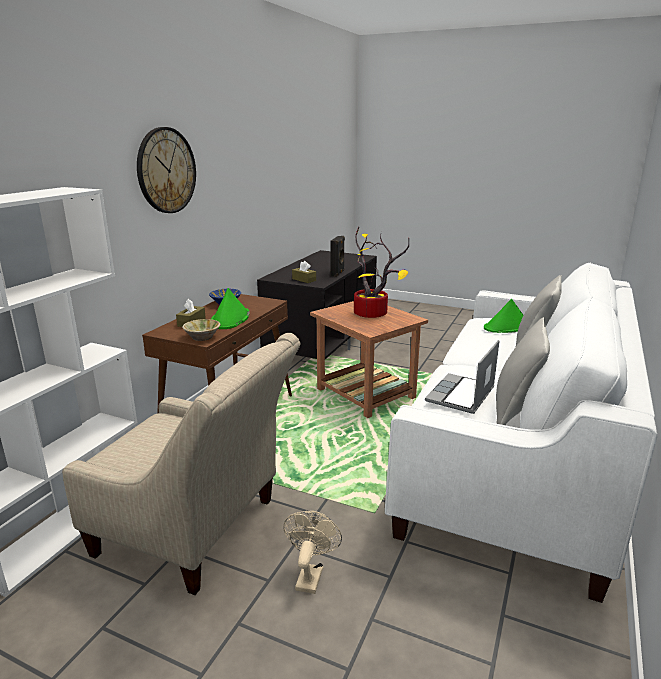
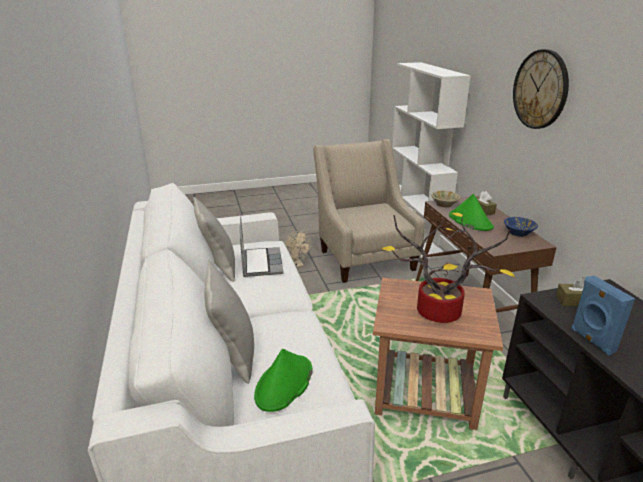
camera: 140 degrees right, 5 degrees up
(198, 530) = (364, 256): beige armchair -> beige armchair turned 90 degrees clockwise
(338, 273) = (591, 340): black speaker -> blue speaker

